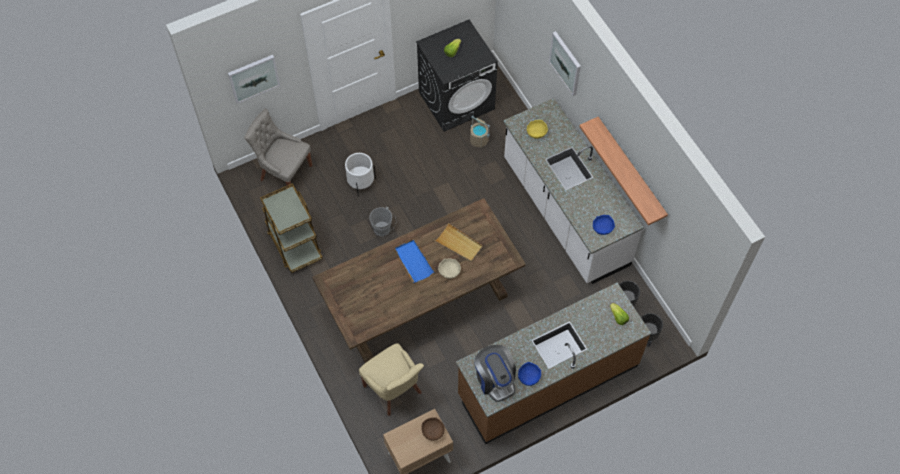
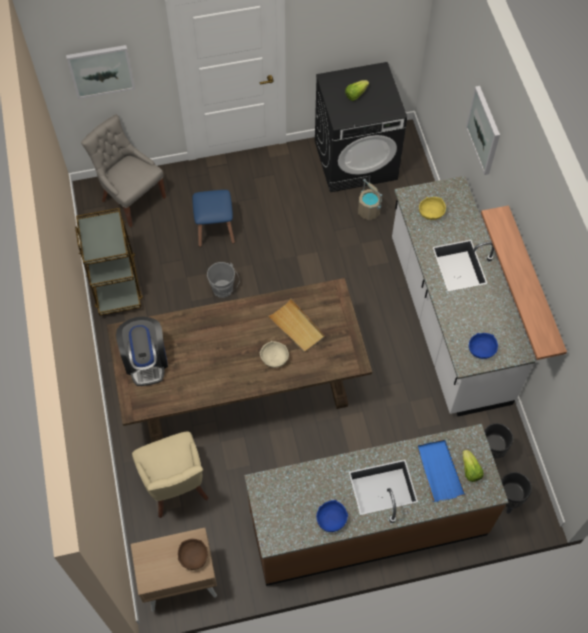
camera: 15 degrees right, 0 degrees up
(361, 183) = (215, 230): white planter -> blue stool
(414, 261) = (234, 336): blue tray -> blue tray (439, 471)
(495, 379) = (287, 511): coffee machine -> coffee machine (146, 360)

